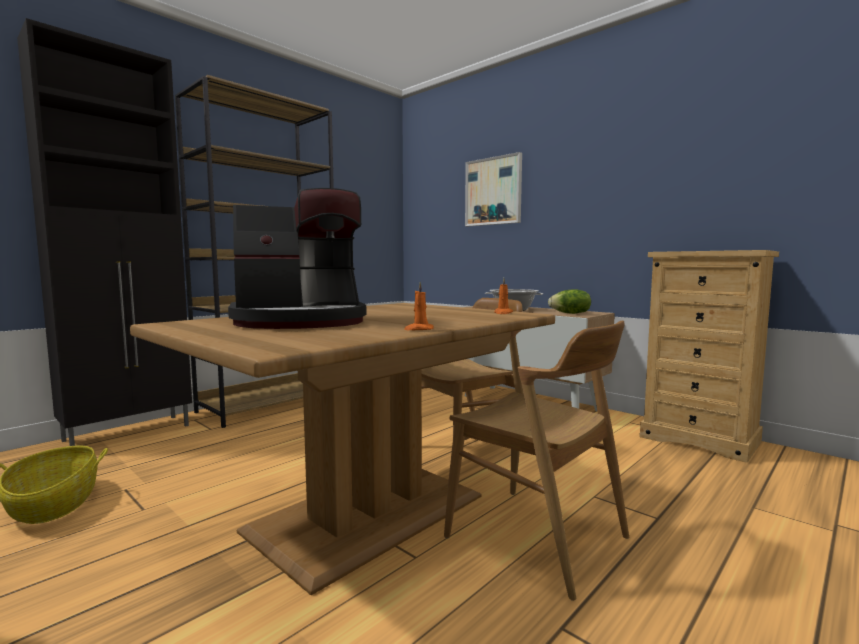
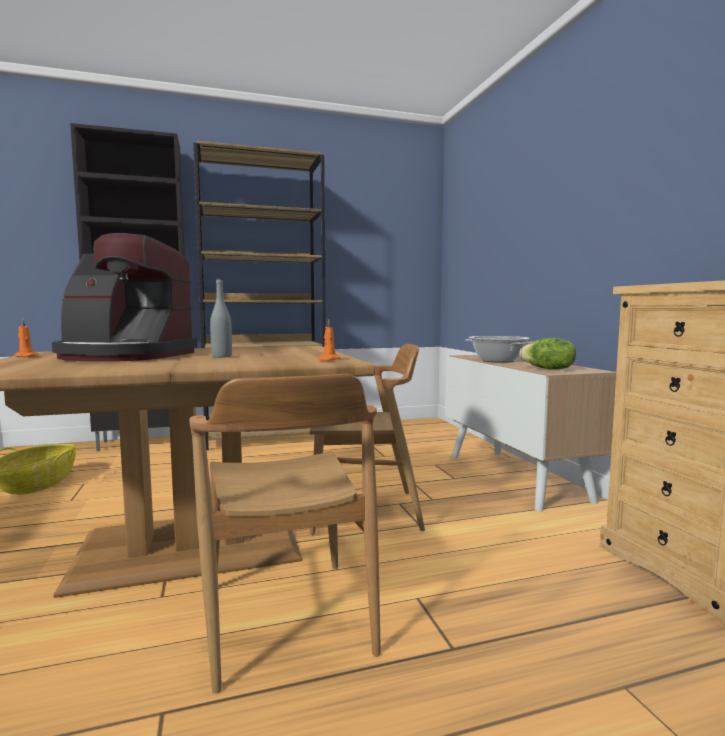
camera: 30 degrees right, 0 degrees up
(400, 316) = (222, 356): none -> grey bottle
(418, 329) = (146, 368): orange candle -> orange candle (25, 356)
(493, 191) = (510, 219): picture -> none

